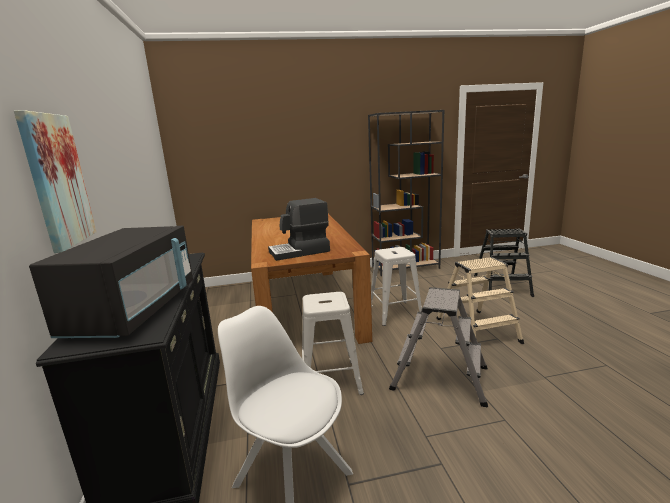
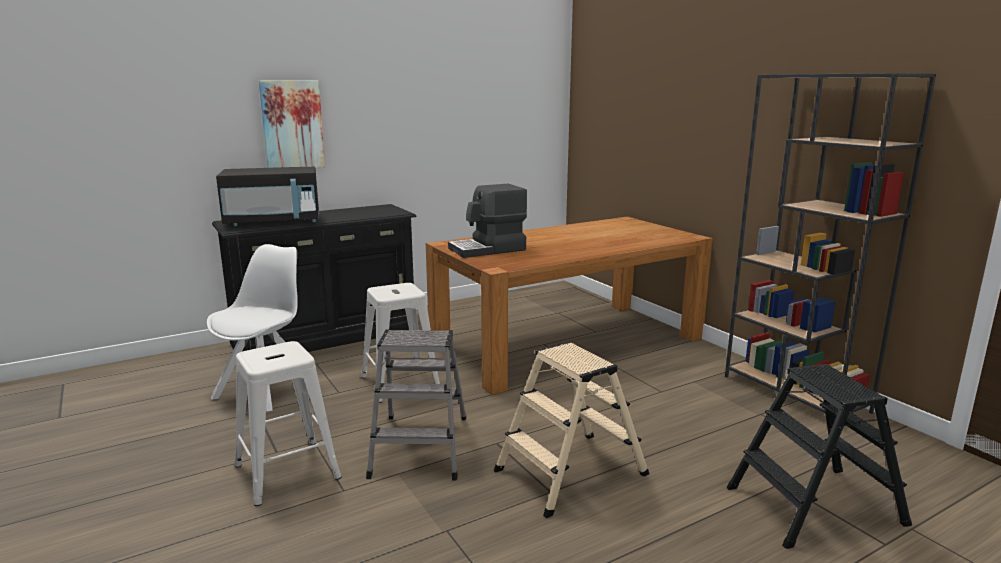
camera: 70 degrees right, 0 degrees up
(300, 252) = (488, 249): coffee machine -> coffee machine turned 75 degrees counterclockwise
(395, 313) = (585, 402): white stool -> white stool (287, 472)

